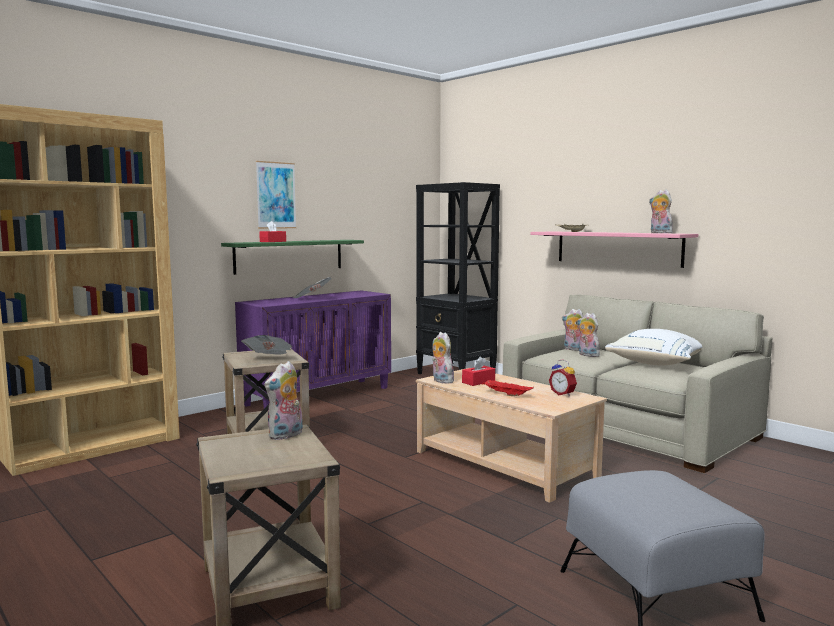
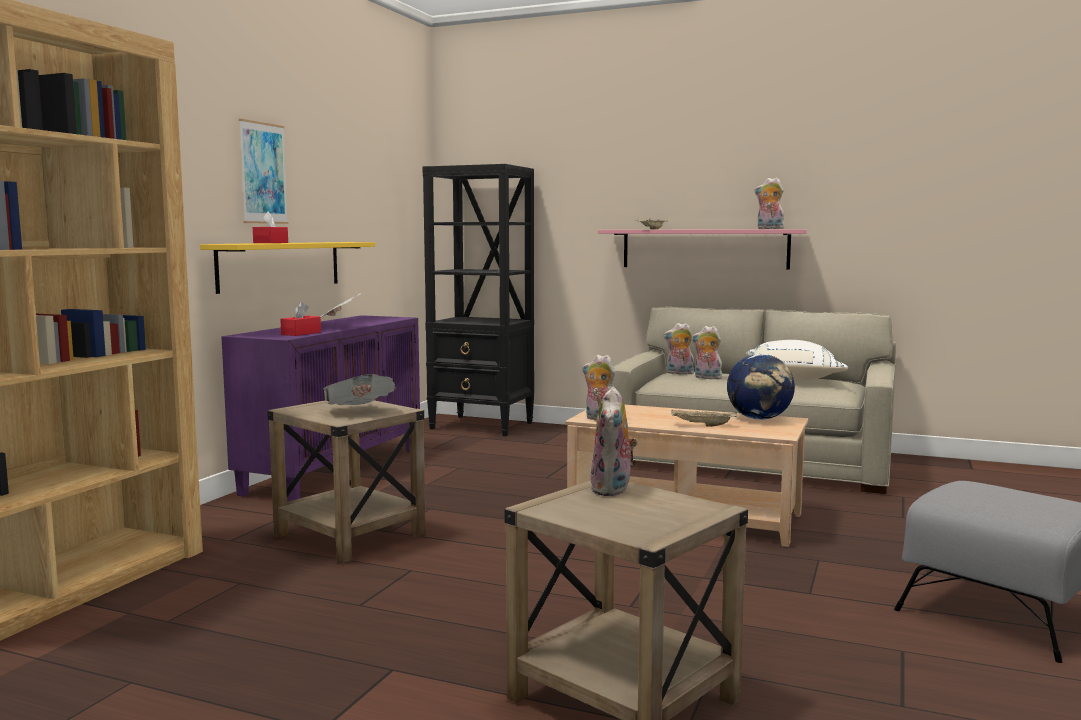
camera: 25 degrees left, 0 degrees up
(289, 256) = (280, 265): green shelf -> yellow shelf
(478, 382) = (644, 416): red tissue box -> red tissue box (301, 333)
(506, 394) = (702, 425): red tray -> beige tray
(563, 394) = (759, 419): alarm clock -> globe

